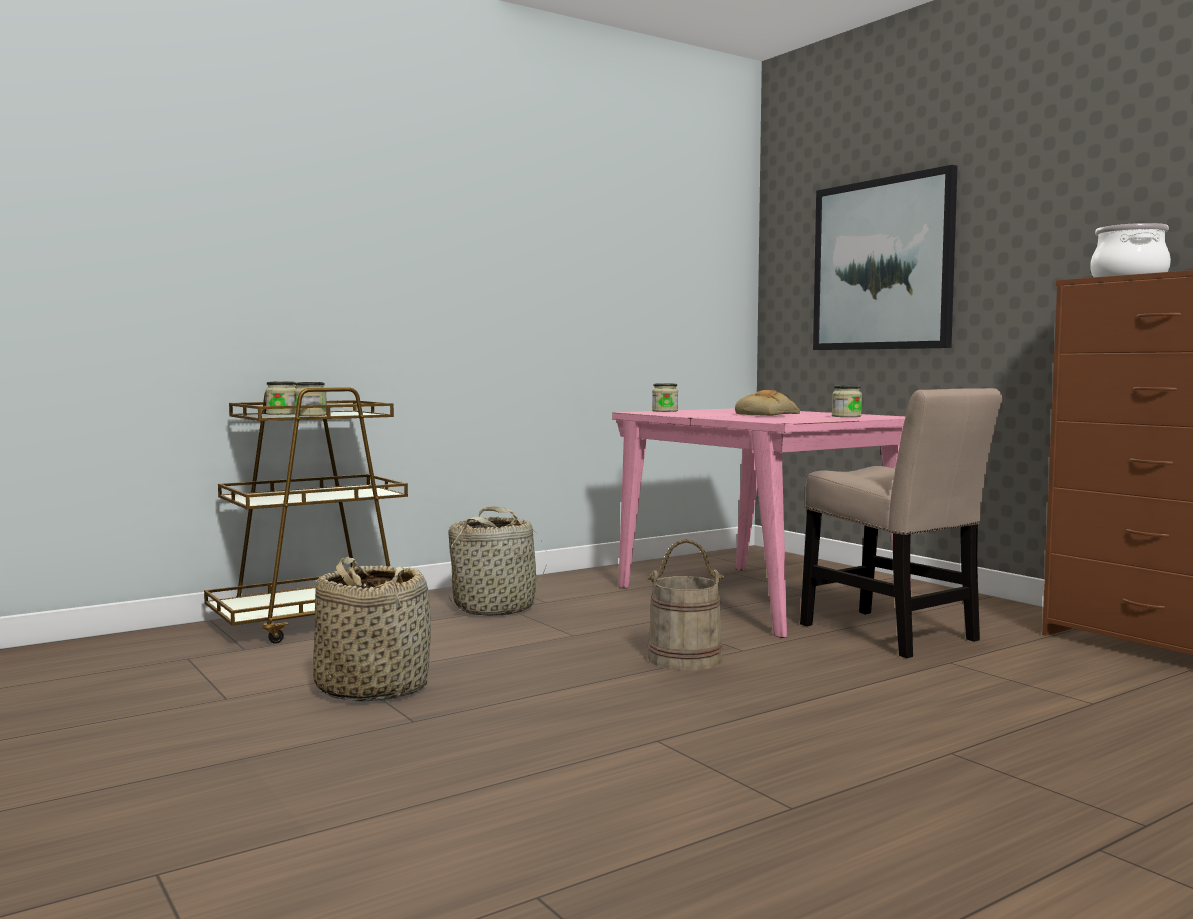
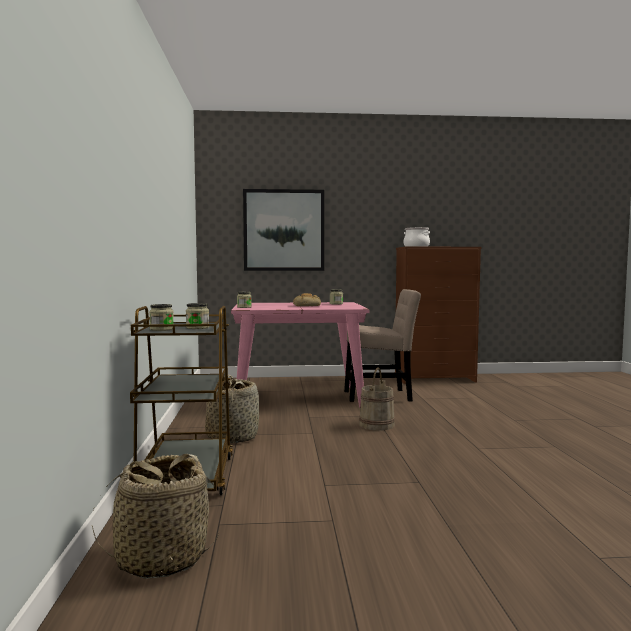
camera: 60 degrees left, 0 degrees up
(372, 688) = (354, 483): basket -> basket (161, 558)

